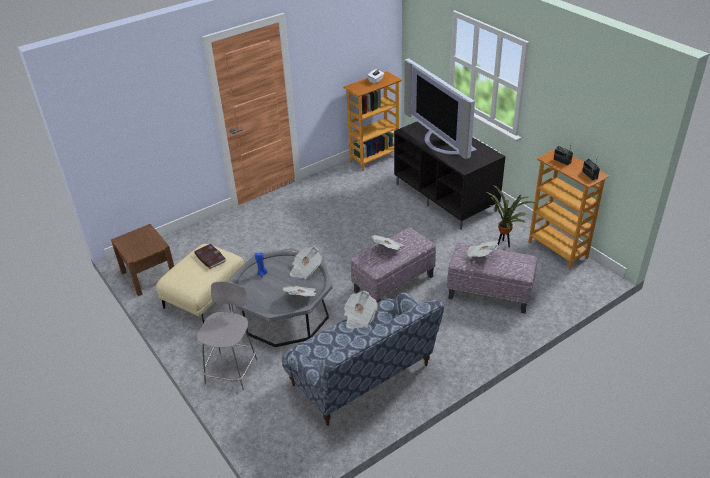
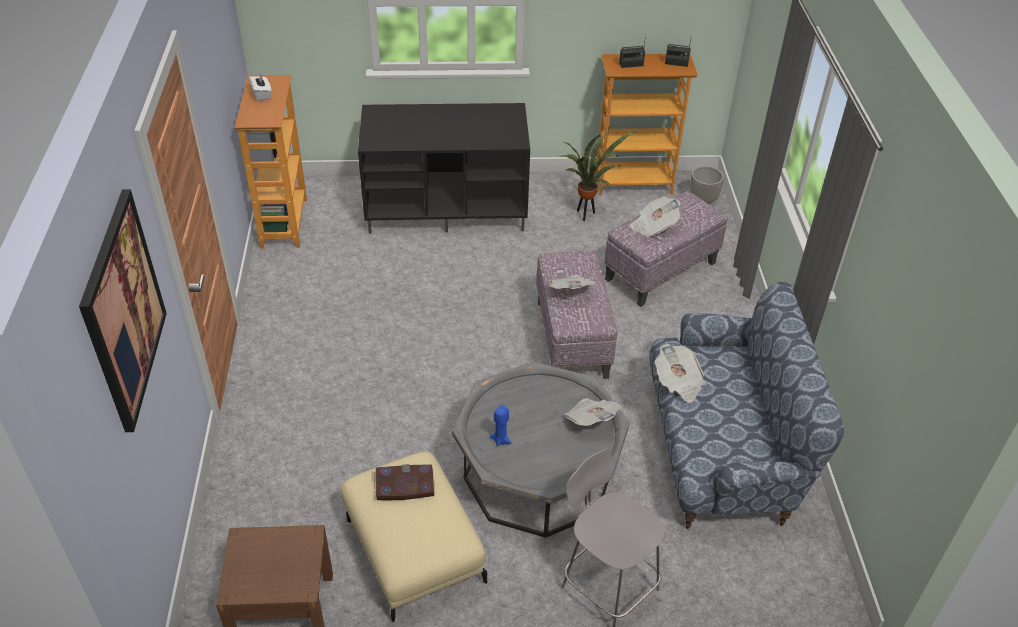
camera: 60 degrees left, 5 degrees up
(139, 98) = (123, 310): none -> picture
(305, 270) = (534, 390): newspaper -> none
(444, 142) = (440, 128): television -> none
(581, 284) = (703, 200): none -> planter

